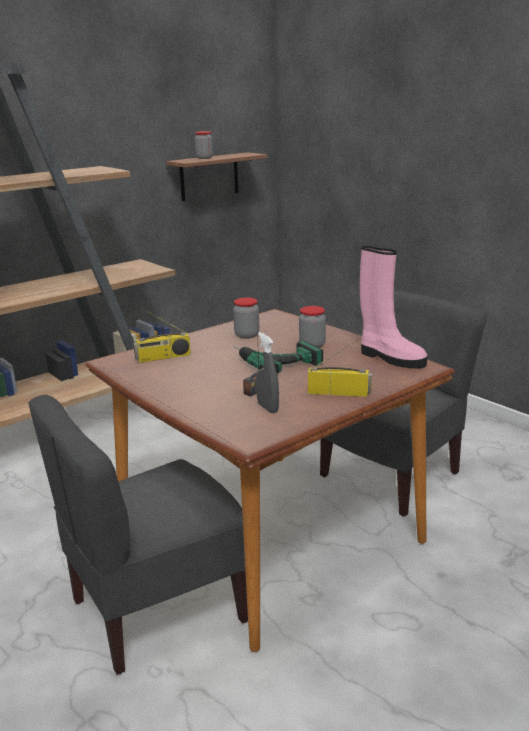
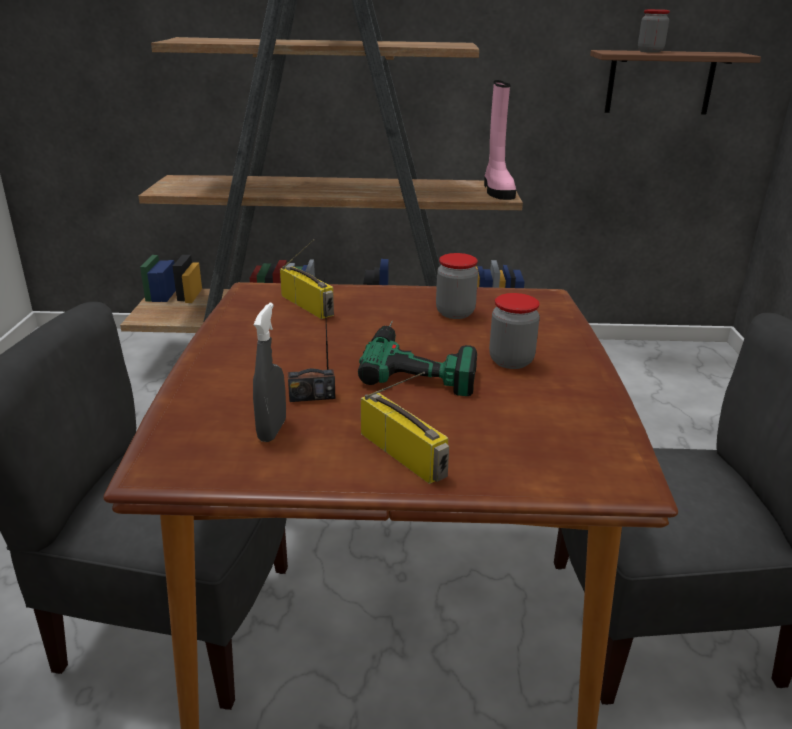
camera: 40 degrees right, 5 degrees up
(163, 357) = (309, 306): radio -> radio turned 150 degrees counterclockwise
(390, 358) = (591, 433): pink boot -> pink boot (497, 190)

